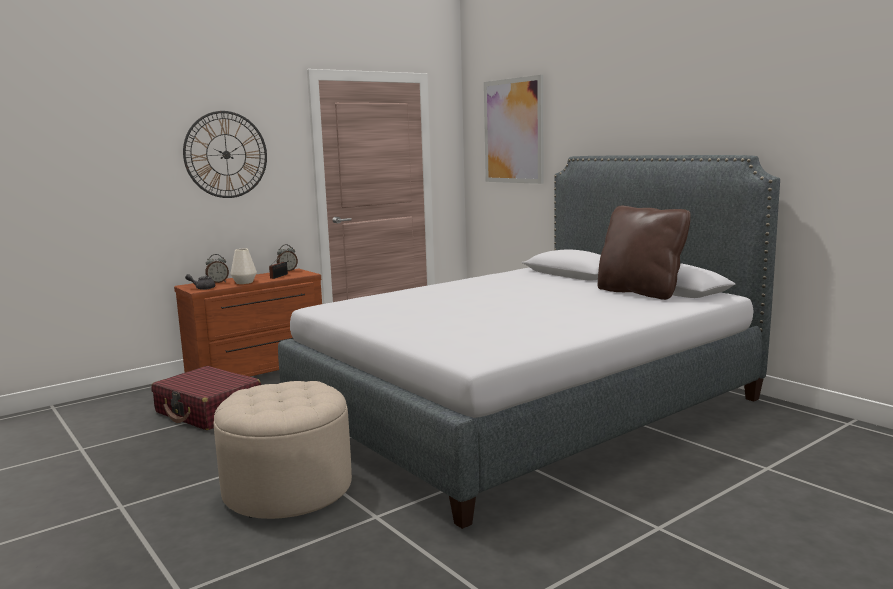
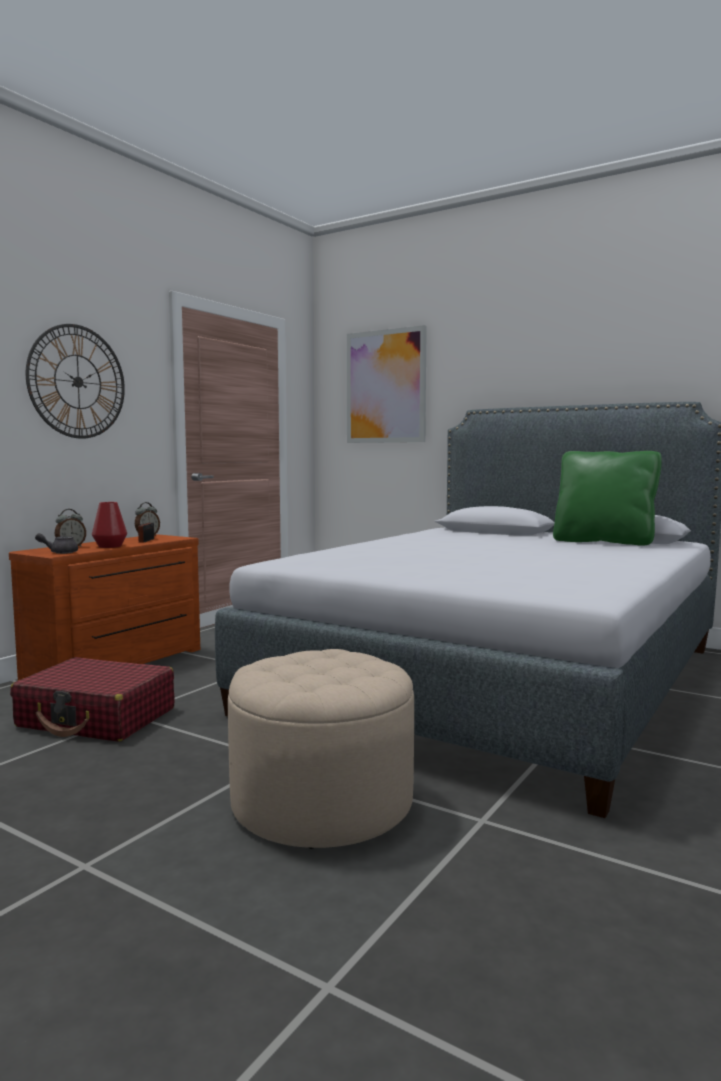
camera: 20 degrees left, 5 degrees down
(244, 282) = (110, 546): white vase -> red vase
(640, 292) = (603, 542): brown pillow -> green pillow

